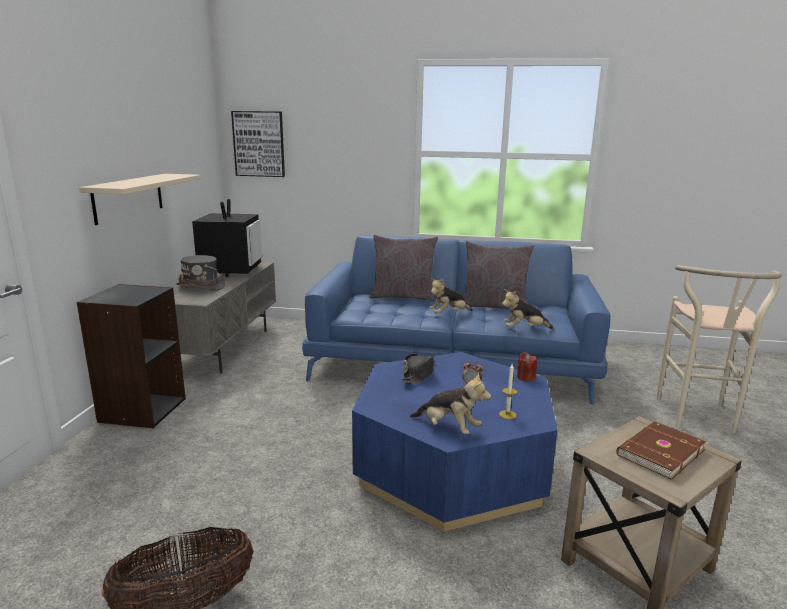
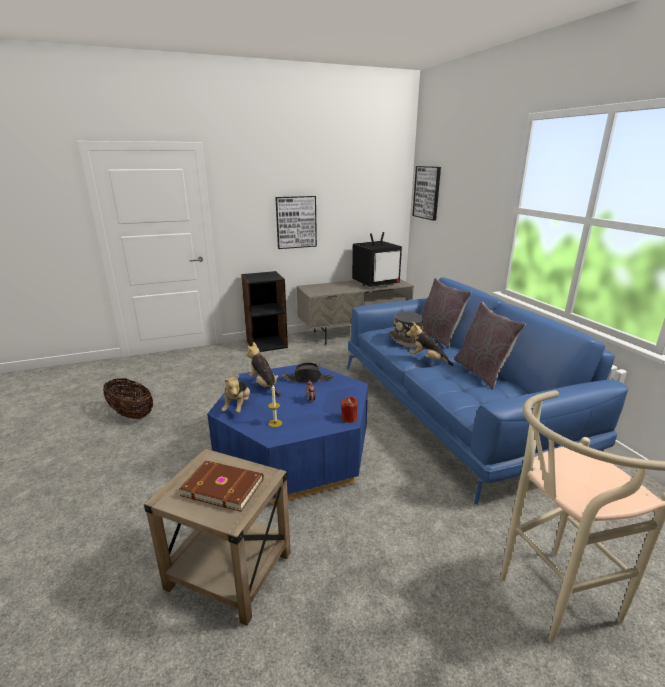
camera: 60 degrees right, 5 degrees up
(128, 197) = (296, 222): beige shelf -> picture
(201, 286) = (337, 287): grey hat -> grey hat (407, 340)
(524, 329) = (446, 396): plush toy -> plush toy (264, 385)

